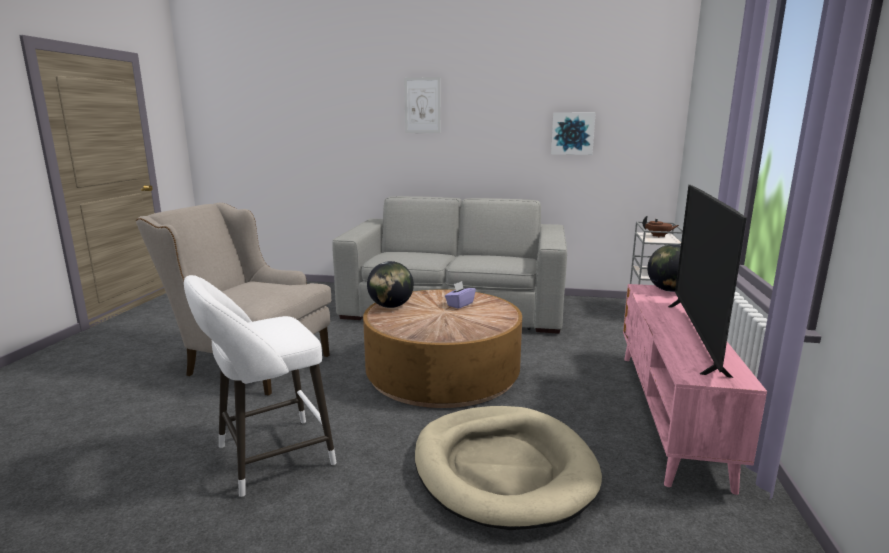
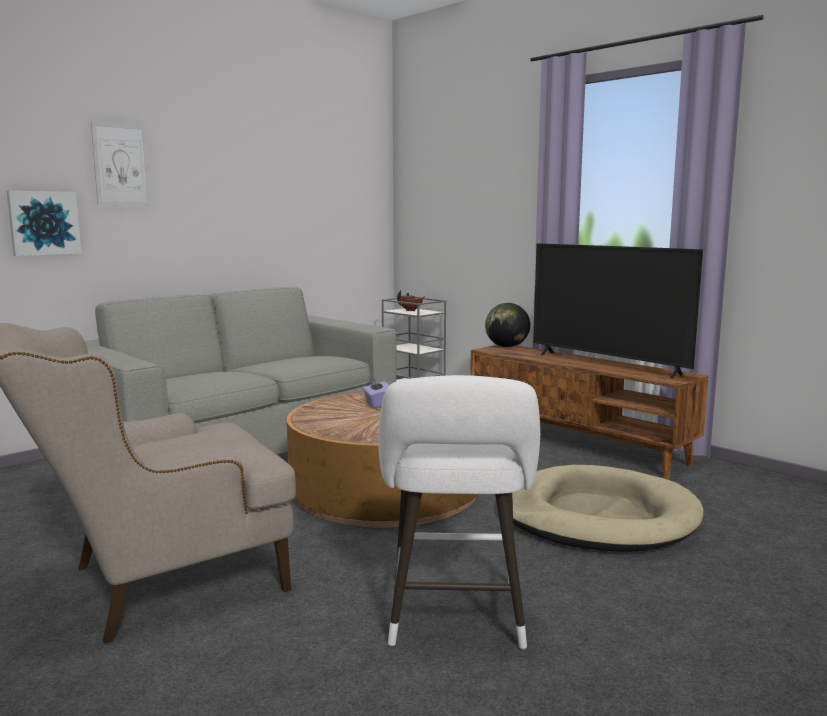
camera: 55 degrees left, 5 degrees down
(390, 306) = (325, 425): globe -> none
(572, 133) = (302, 206): picture -> picture (43, 223)
(670, 412) = (576, 444): pink tv stand -> brown tv stand

